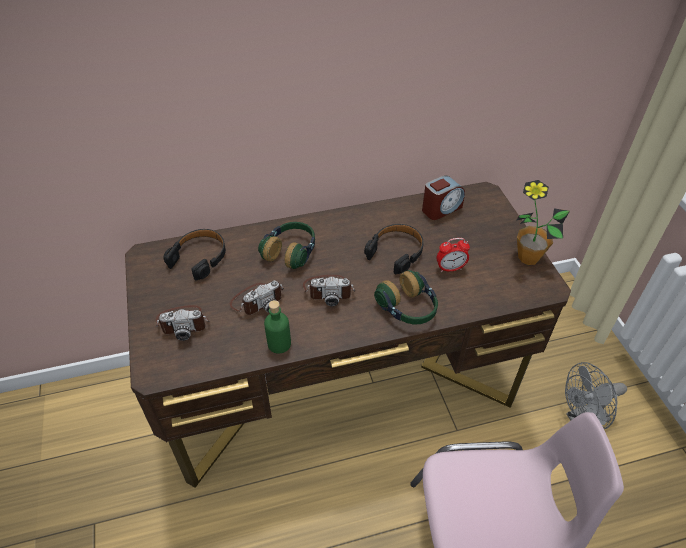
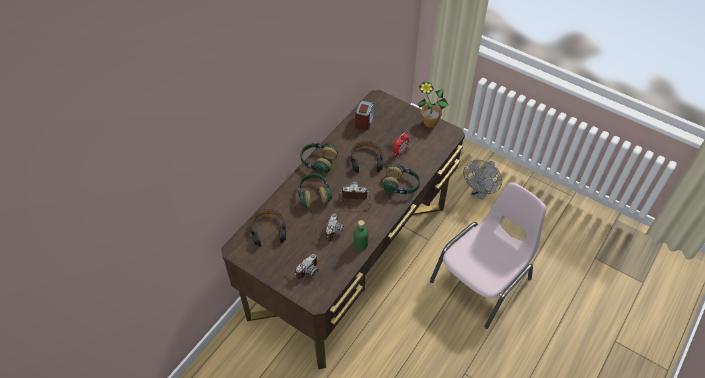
camera: 40 degrees left, 5 degrees up
(329, 290) = (355, 201): camera -> camera turned 135 degrees counterclockwise
(336, 220) = (318, 162): none -> headphones

